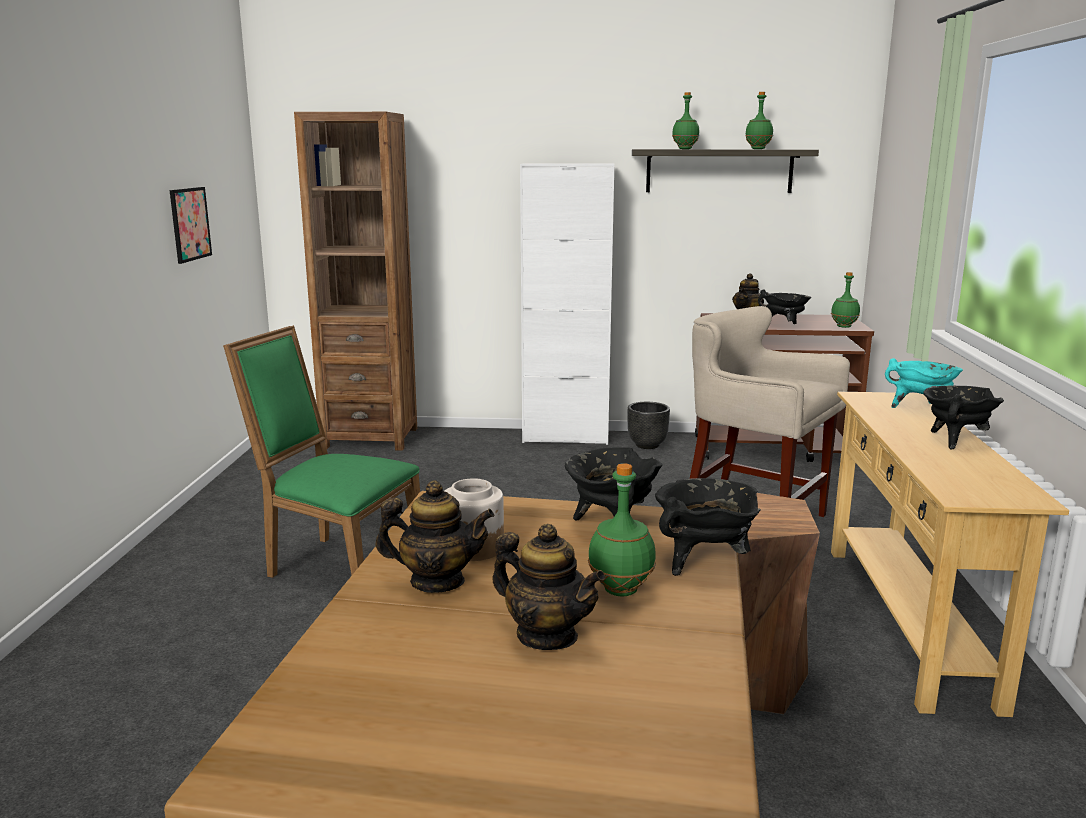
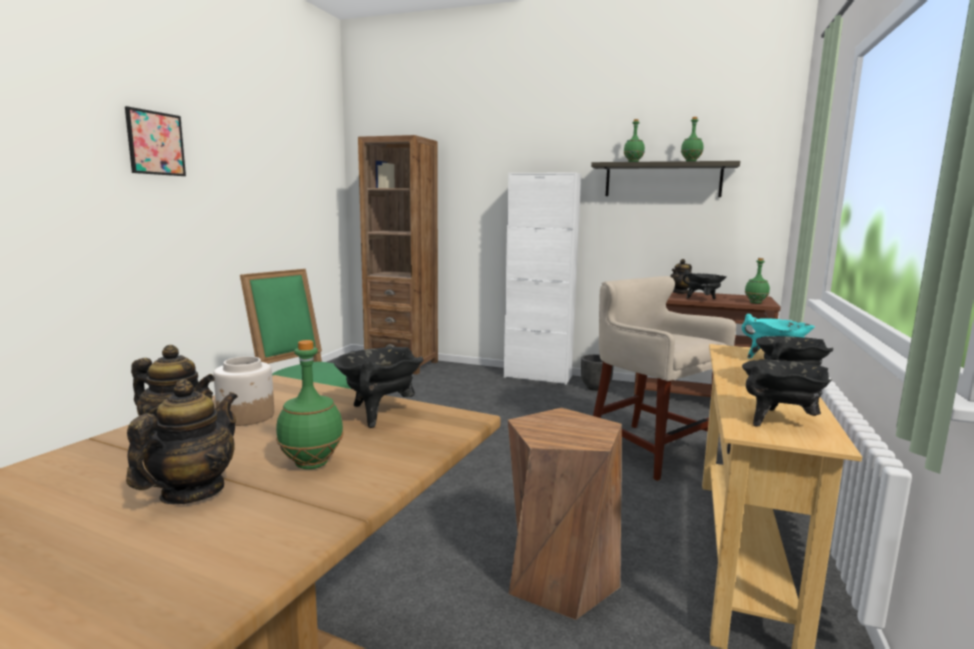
camera: 15 degrees right, 5 degrees down
(190, 224) = (278, 206): picture -> picture (156, 143)
(547, 636) = (192, 492): teapot -> teapot turned 120 degrees counterclockwise
(704, 561) = (418, 451): black cooking pot -> black cooking pot (779, 421)

